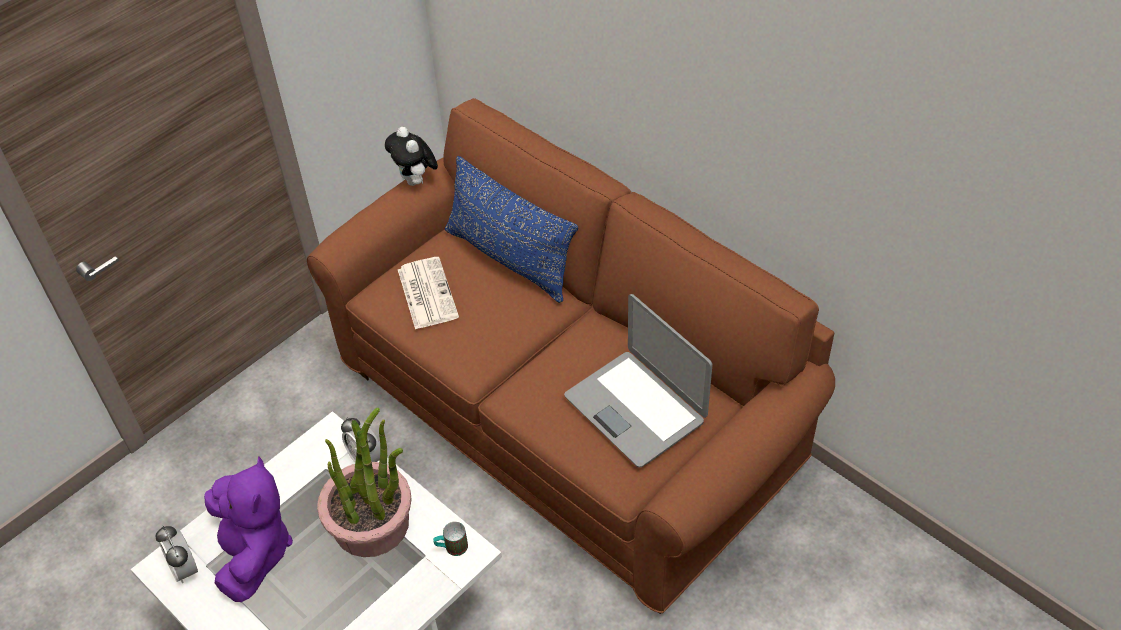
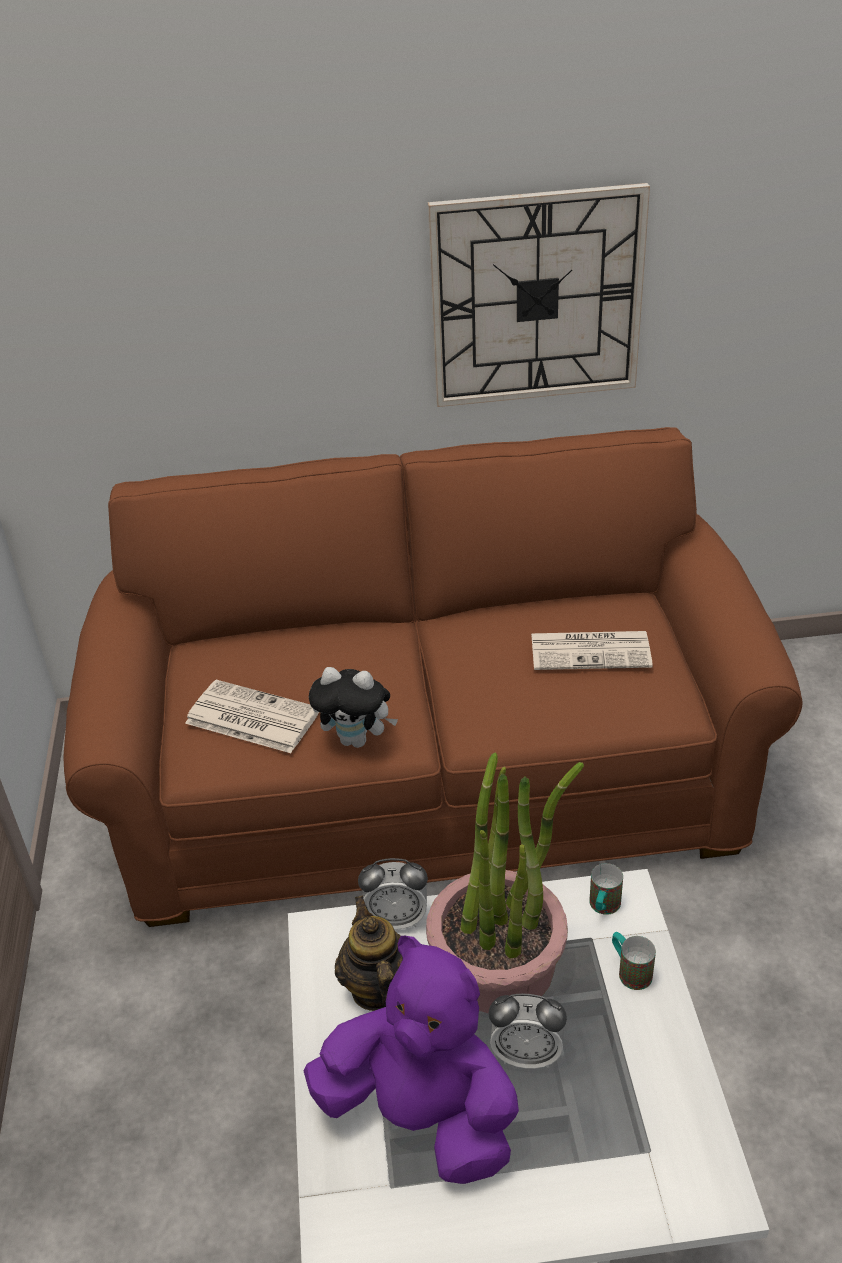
camera: 50 degrees left, 10 degrees down
(185, 569) = (371, 1218): alarm clock -> alarm clock (527, 1054)
(314, 482) = (377, 988): none -> teapot
(415, 587) = (629, 971): none -> mug
(416, 181) = (105, 625): plush toy -> plush toy (357, 740)
(510, 259) = (288, 635): blue pillow -> none
(636, 408) = (592, 651): laptop -> newspaper
(749, 144) = (536, 298): none -> wall clock

